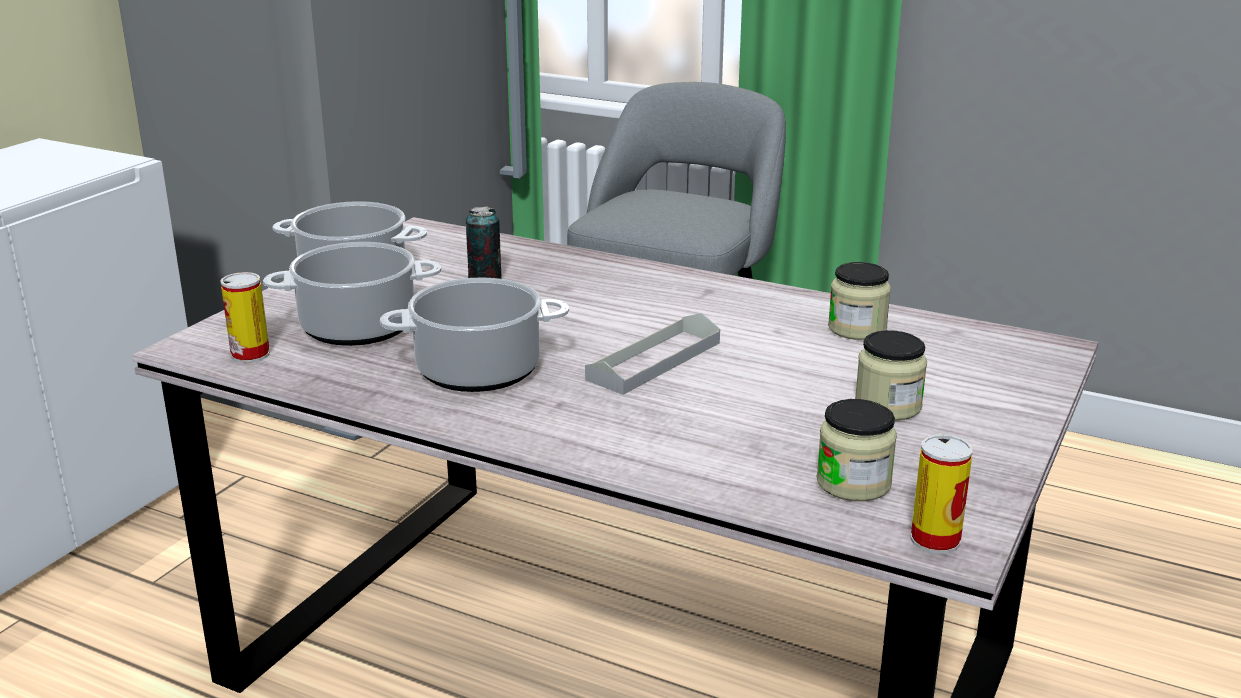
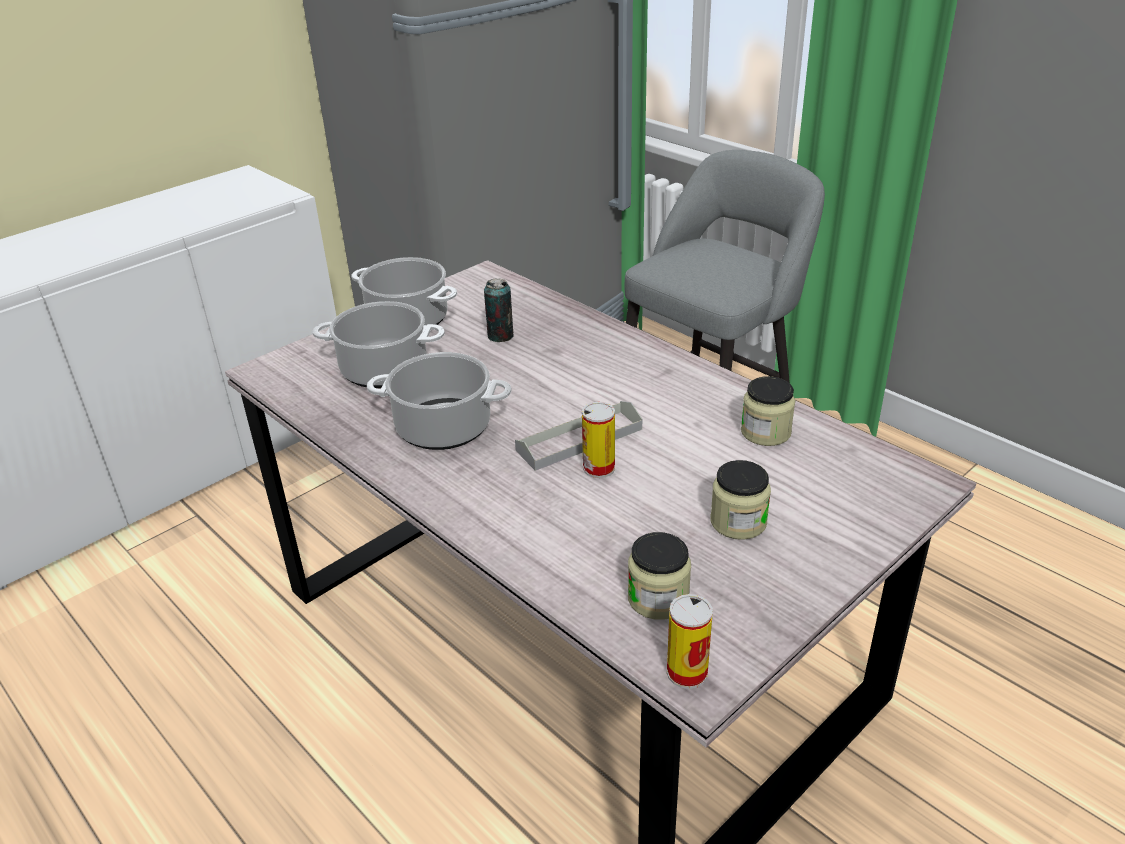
camera: 20 degrees right, 10 degrees up
(250, 354) = (298, 384): can -> can (599, 468)

